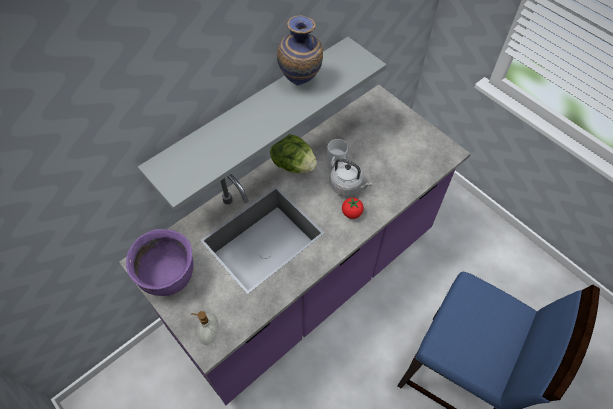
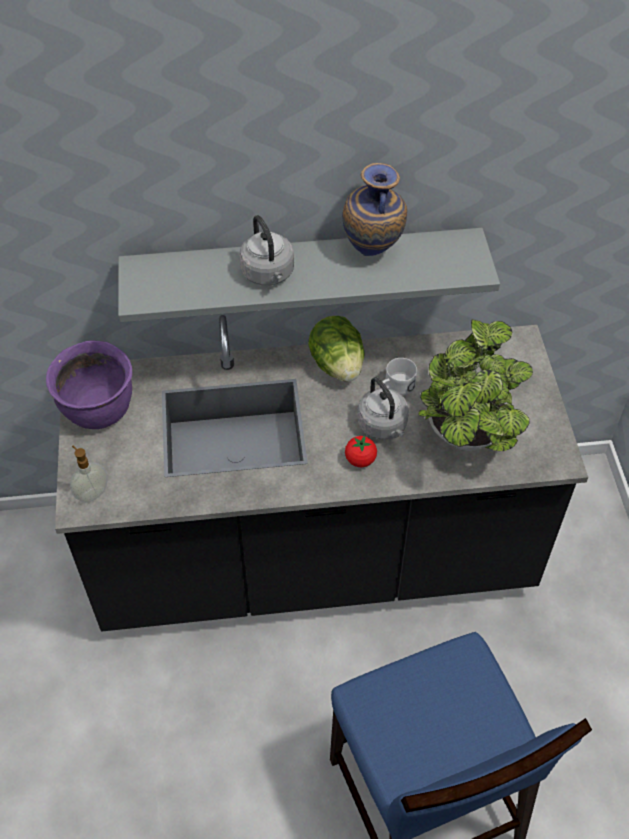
camera: 35 degrees right, 5 degrees down
(250, 127) = (268, 274): none -> grey kettle
(306, 281) = (314, 557): purple counter -> black counter
(396, 168) = (465, 439): none -> potted plant

